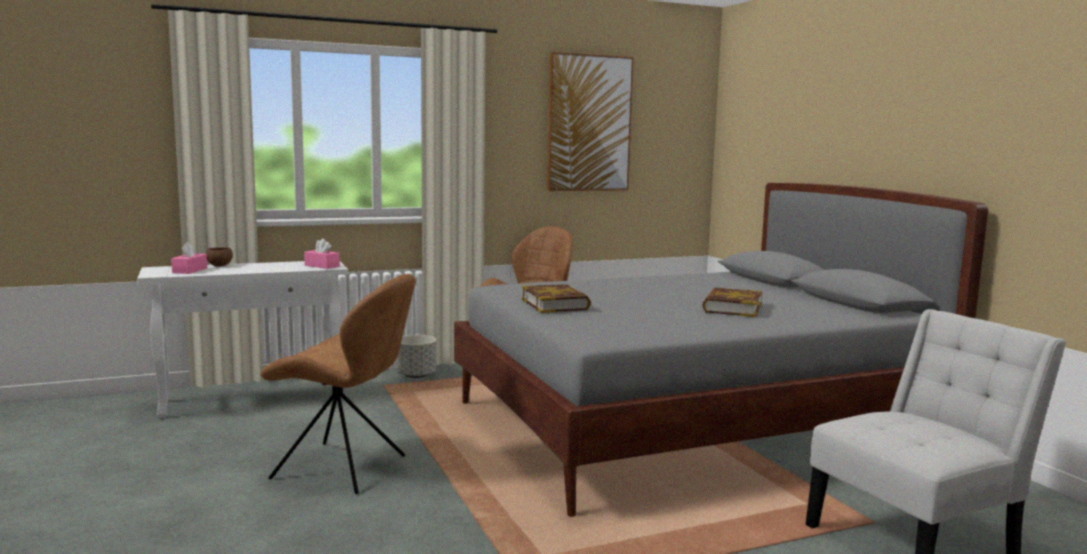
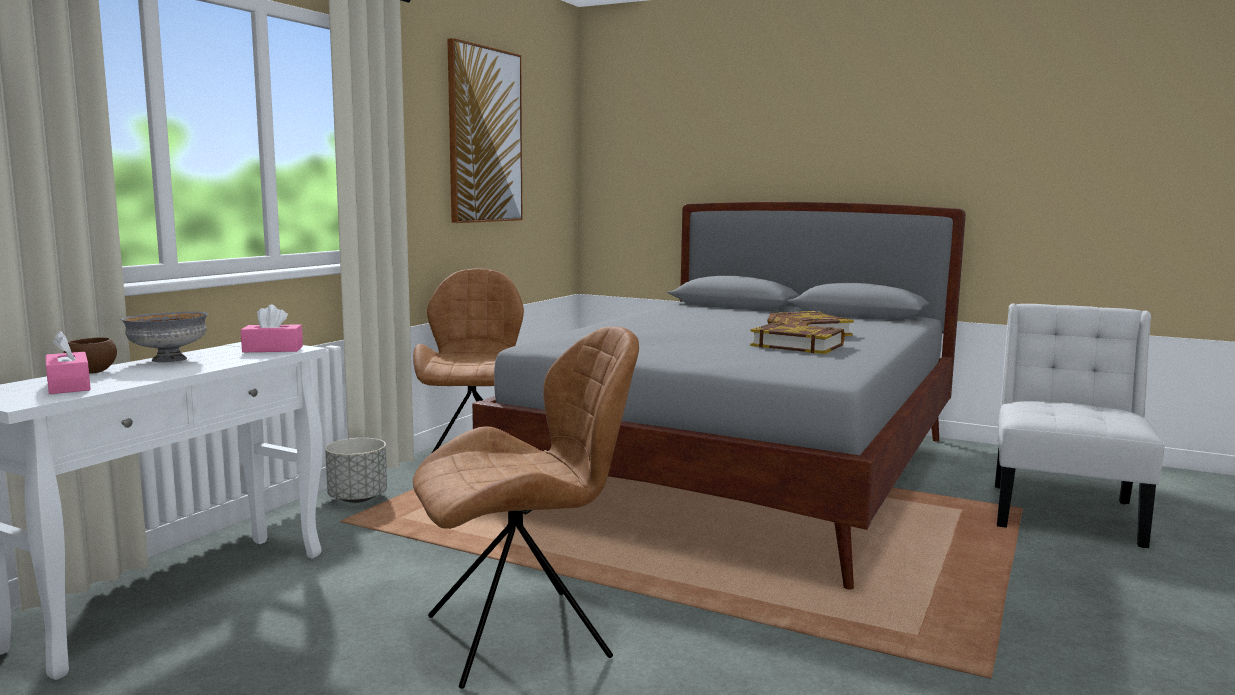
camera: 40 degrees left, 0 degrees up
(264, 264) = (168, 360): none -> grey bowl
(555, 304) = (671, 352): book -> book (797, 345)

